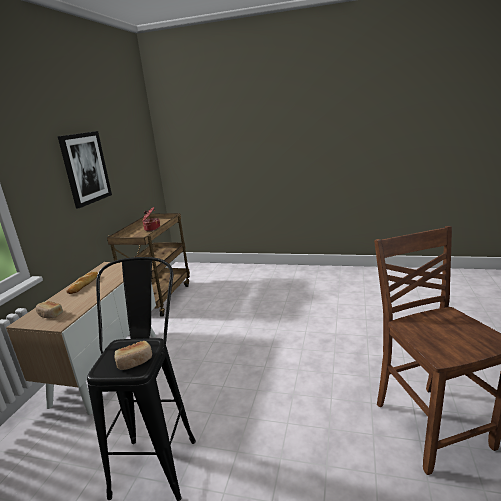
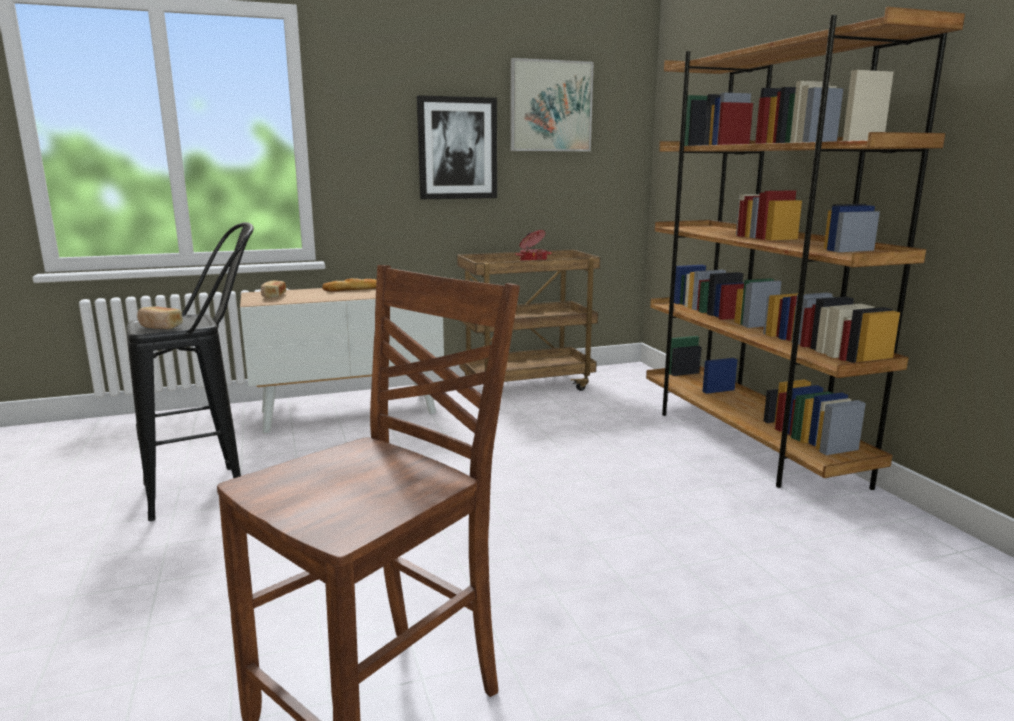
camera: 55 degrees right, 5 degrees down
(118, 132) = (551, 106): none -> picture
(284, 272) = (746, 442): none -> brown bookcase

